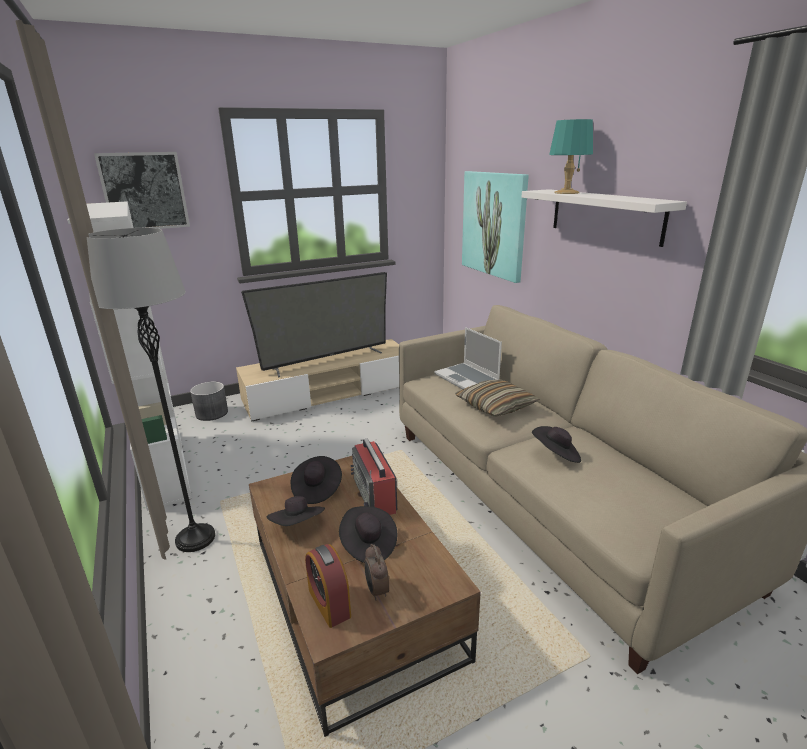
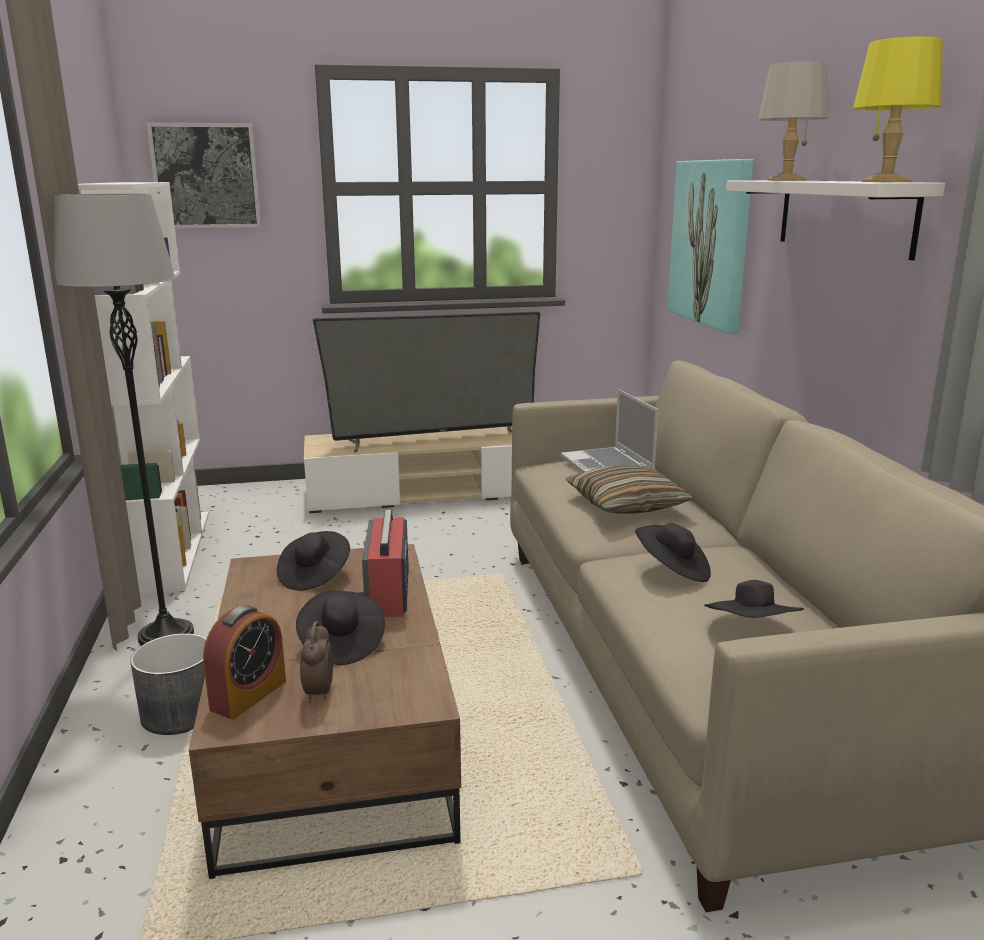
camera: 15 degrees right, 5 degrees down
(211, 413) = (261, 497): grey planter -> grey planter (180, 712)
(298, 525) = (264, 610): black hat -> black hat (752, 631)
(329, 603) = (248, 695): alarm clock -> alarm clock turned 135 degrees counterclockwise
(566, 193) = (786, 180): turquoise table lamp -> grey table lamp
(651, 200) = (886, 181): none -> yellow table lamp

